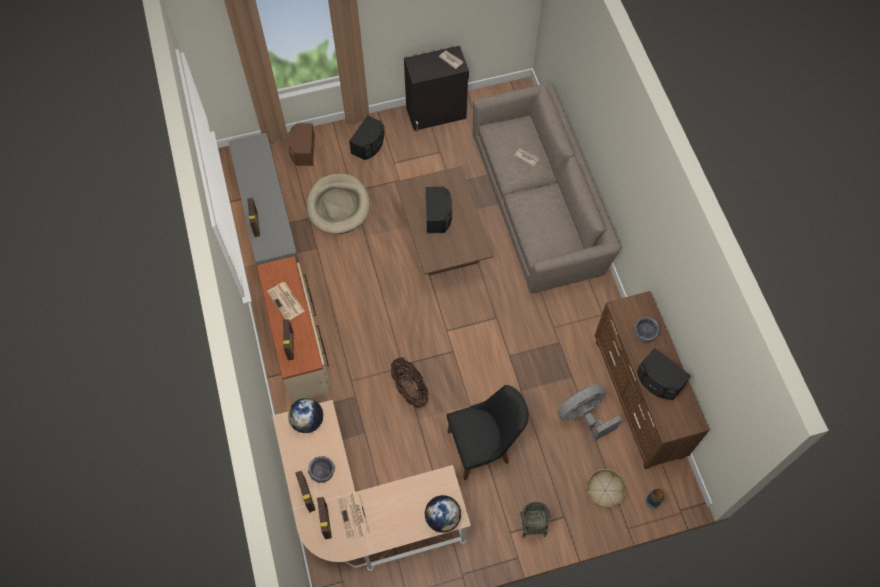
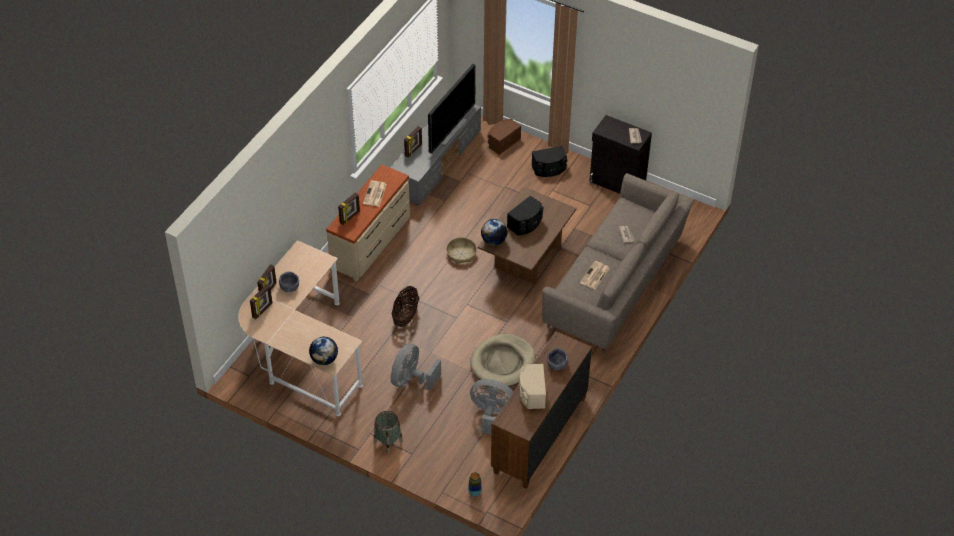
camera: 45 degrees right, 15 degrees down
(266, 178) = (450, 130): none -> television
(307, 421) = (312, 257): globe -> globe (493, 240)
(338, 206) = (486, 188): beige dog bed -> beige dog bed (503, 362)
(354, 516) = (280, 320): newspaper -> newspaper (594, 276)
(484, 446) = (411, 380): black chair -> grey fan
(604, 490) = (454, 462): basket -> basket (461, 254)
(658, 381) = (531, 393): black speaker -> beige speaker

